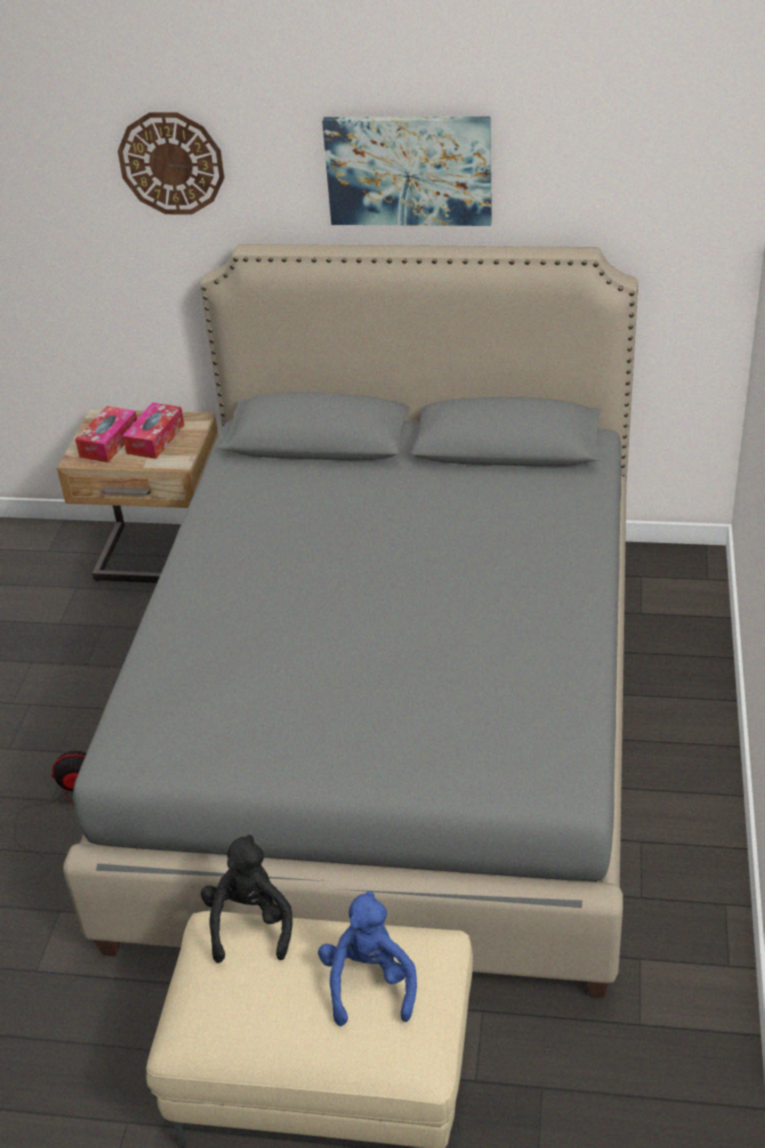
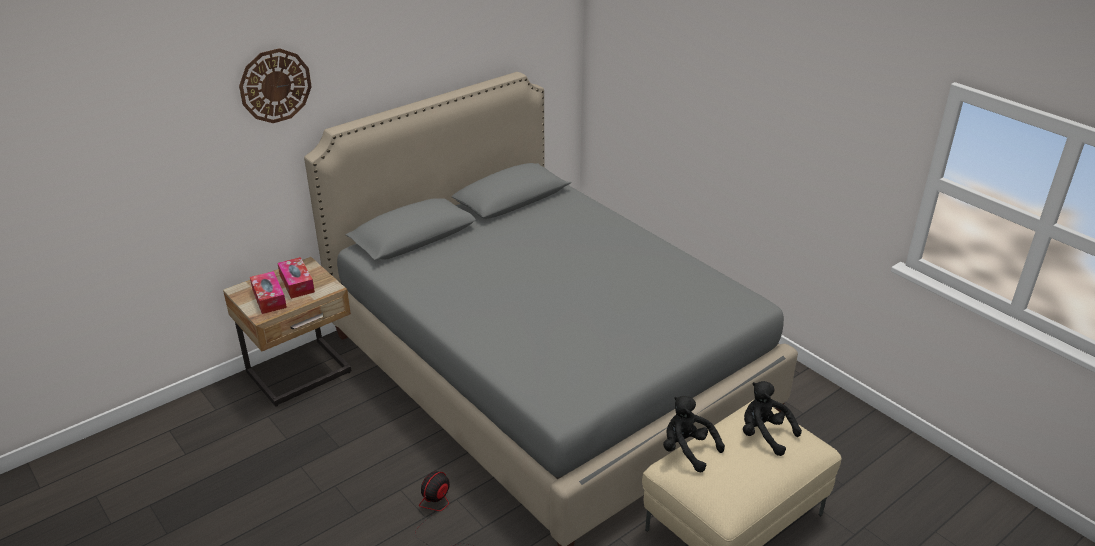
camera: 50 degrees left, 5 degrees down
(369, 983) = (764, 435): blue plush toy -> black plush toy
(409, 170) = (418, 52): picture -> none

